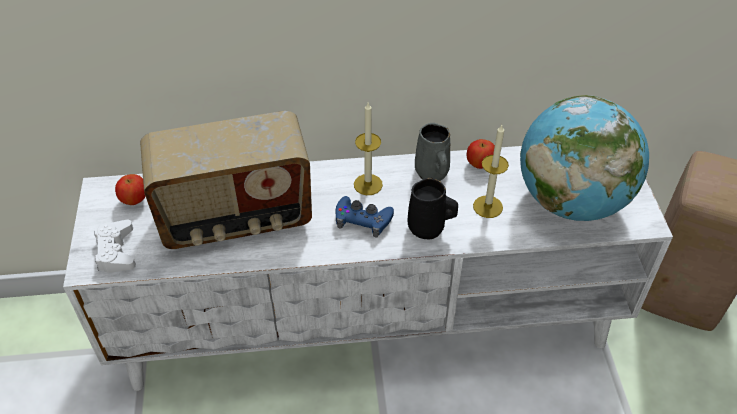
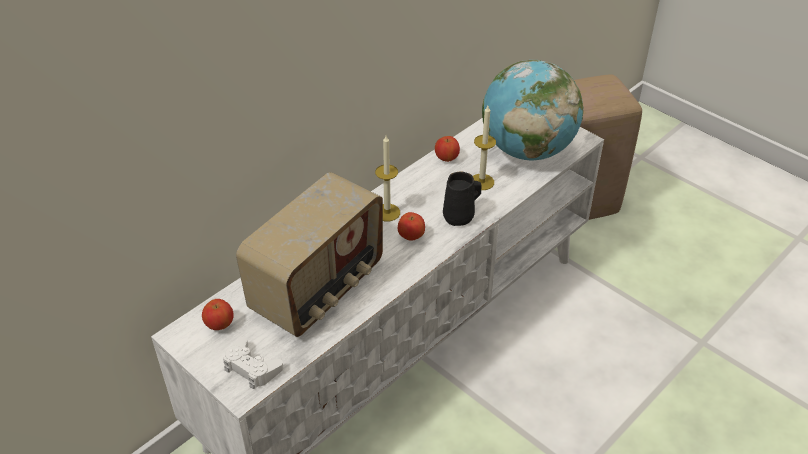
camera: 40 degrees left, 5 degrees down
(363, 220) = (411, 236): blue game controller -> apple
(432, 173) = (422, 181): grey mug -> none

